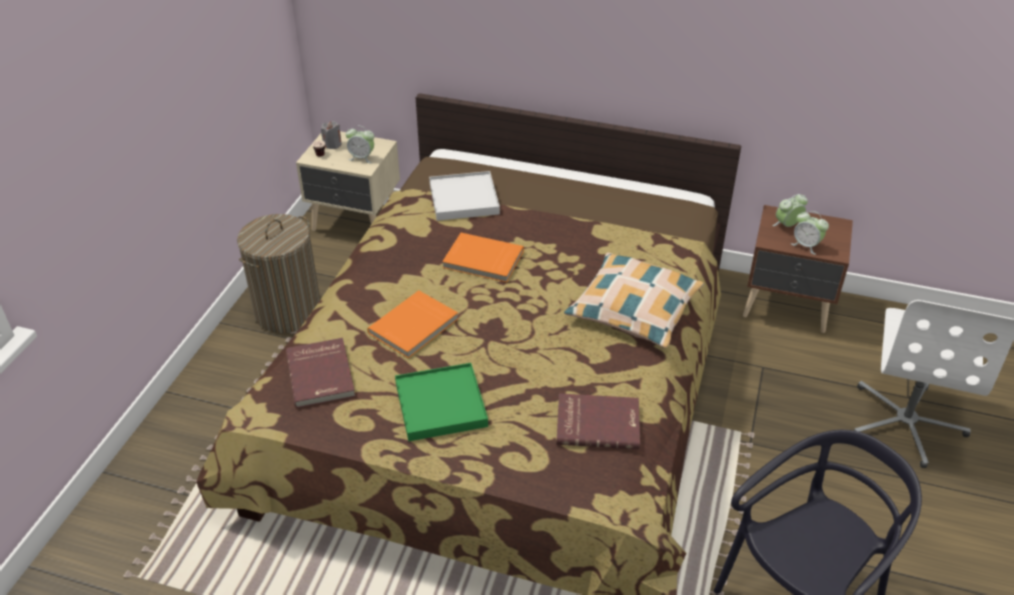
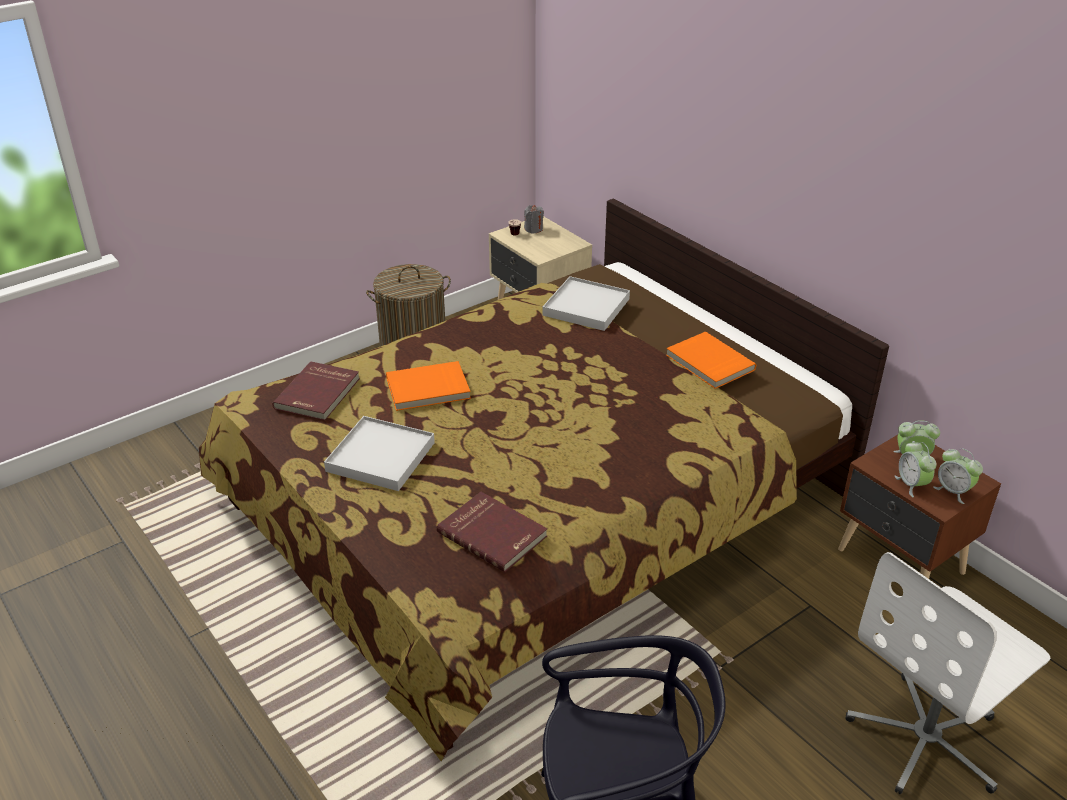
camera: 35 degrees right, 5 degrees down
(362, 158) = (546, 248): alarm clock -> alarm clock (953, 491)
(440, 405) = (380, 457): green tray -> white tray
(483, 260) = (545, 362): orange book -> orange book (709, 363)
(634, 309) = (638, 458): pillow -> none

